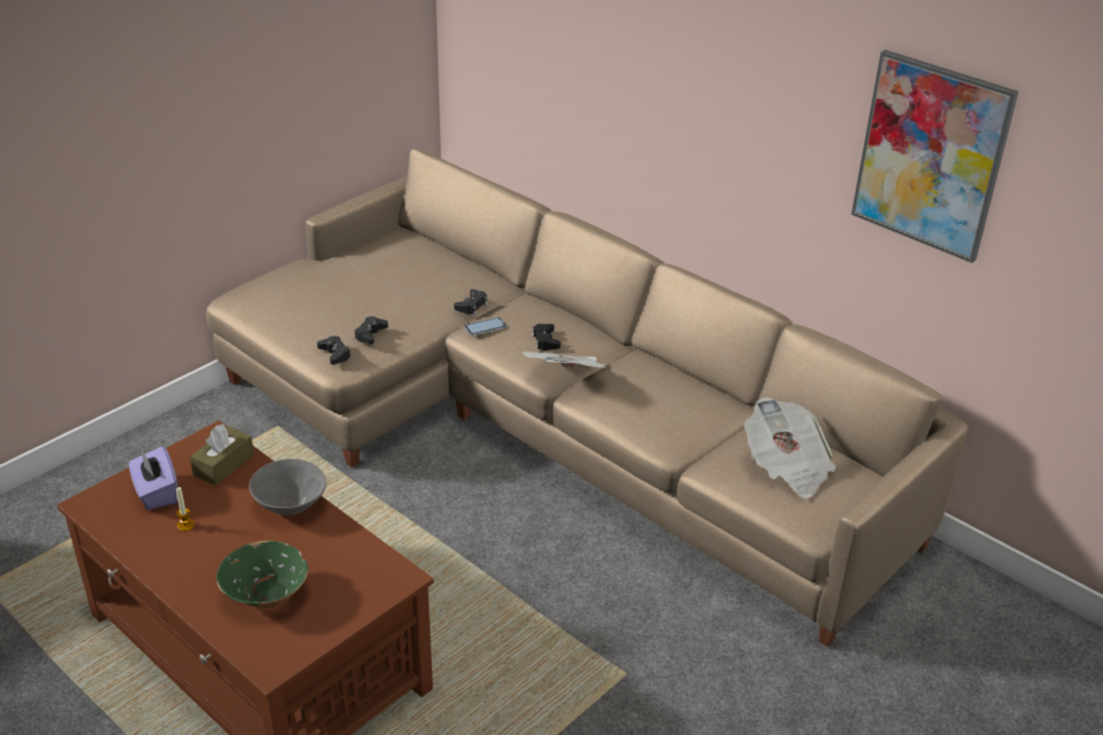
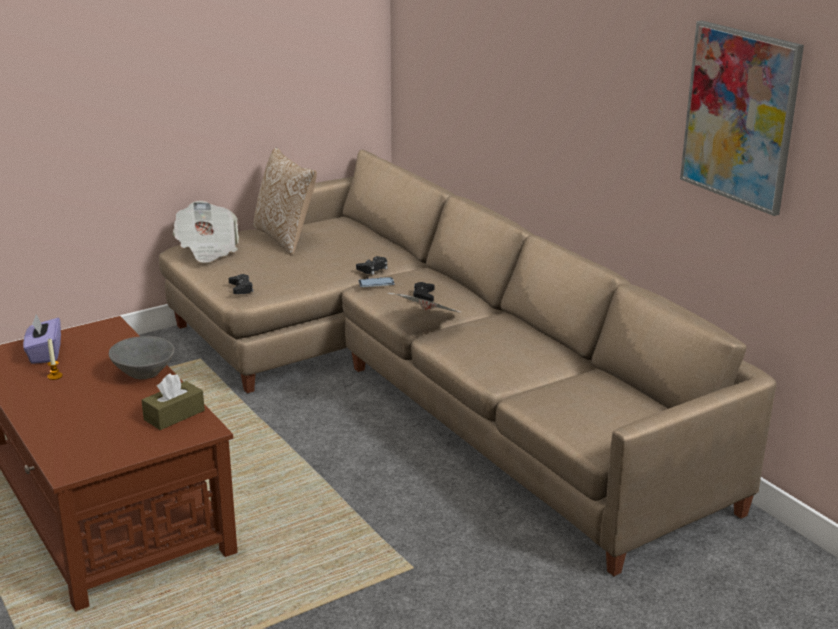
camera: 15 degrees right, 10 degrees down
(224, 465) = (107, 343): brown tissue box -> brown tissue box (174, 415)
(266, 595) = (91, 427): green bowl -> none
(353, 271) = (286, 238): none -> pillow
(370, 334) = (277, 278): black game controller -> none
(787, 467) = (595, 402): newspaper -> newspaper (207, 249)

